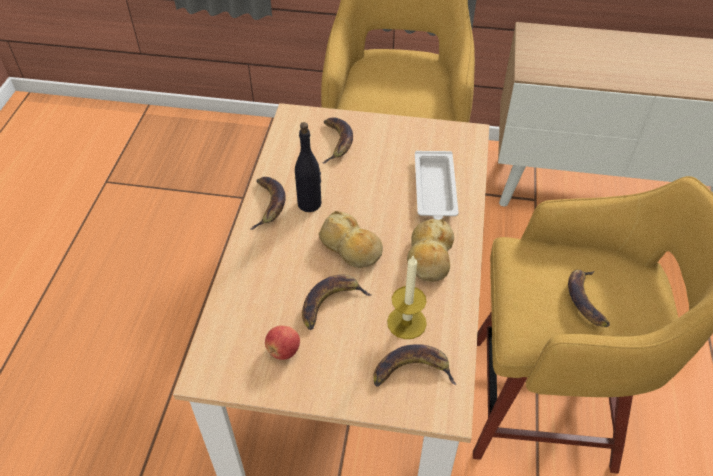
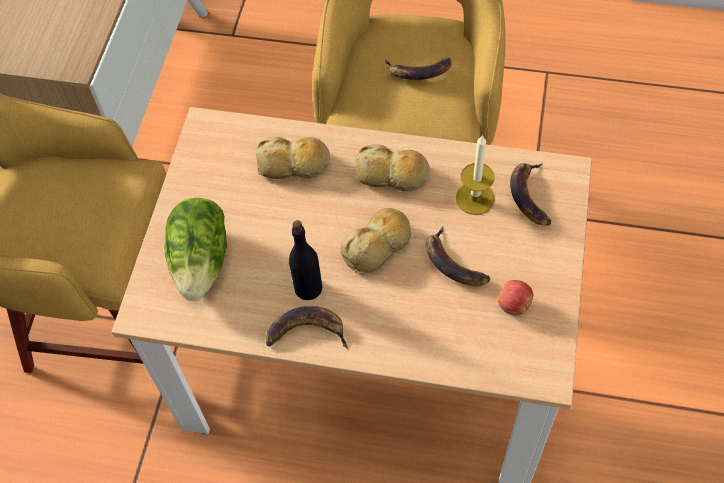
camera: 85 degrees left, 10 degrees up
(337, 142) = (202, 261): banana -> lettuce
(435, 190) = (294, 164): white tray -> bread

